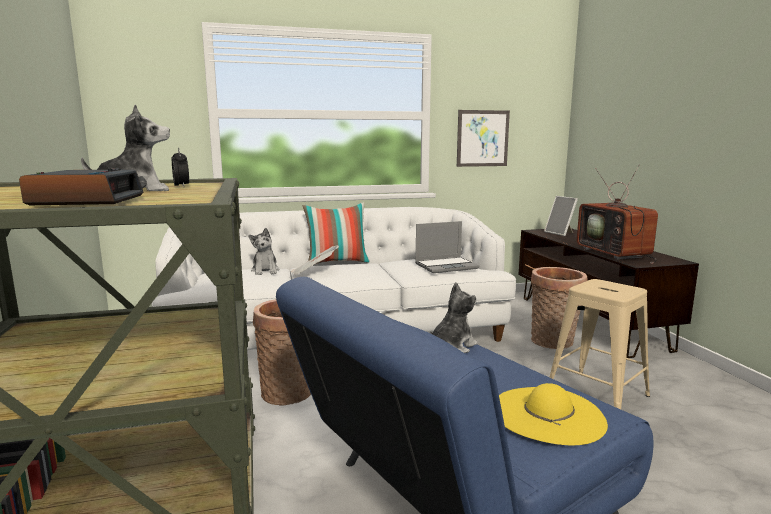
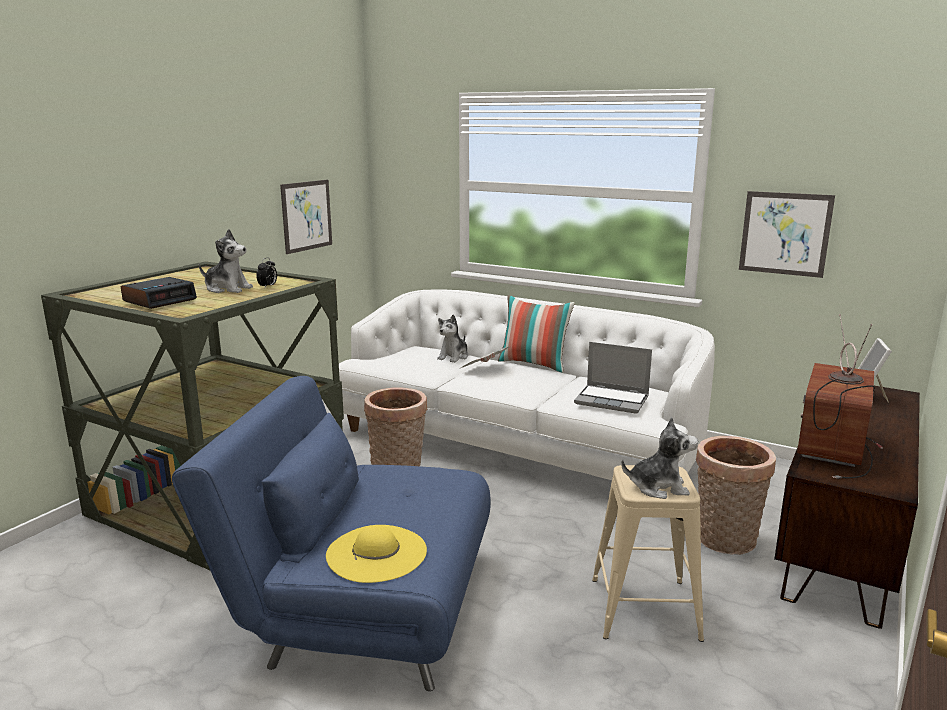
camera: 45 degrees right, 5 degrees up
(51, 140) = (306, 216): none -> picture
(452, 346) = (445, 478): plush toy -> plush toy (658, 487)

